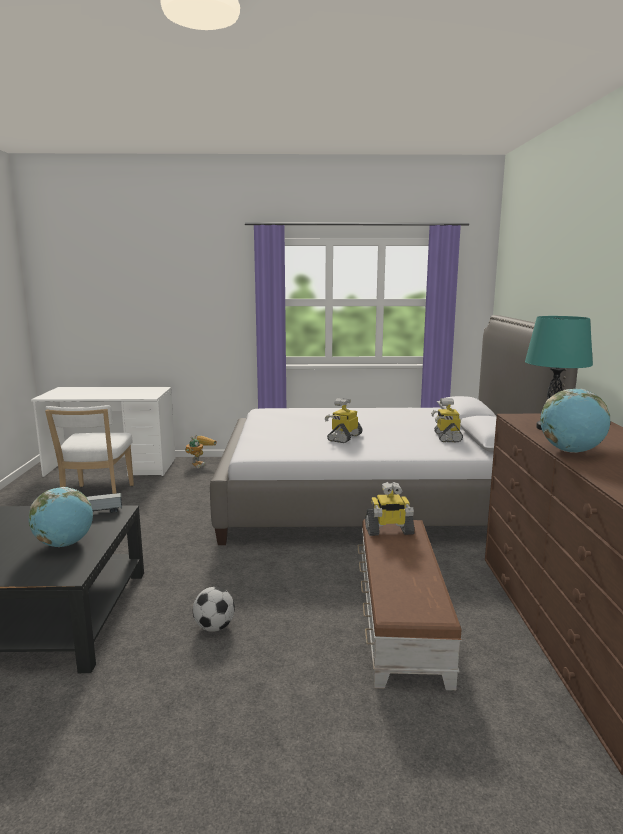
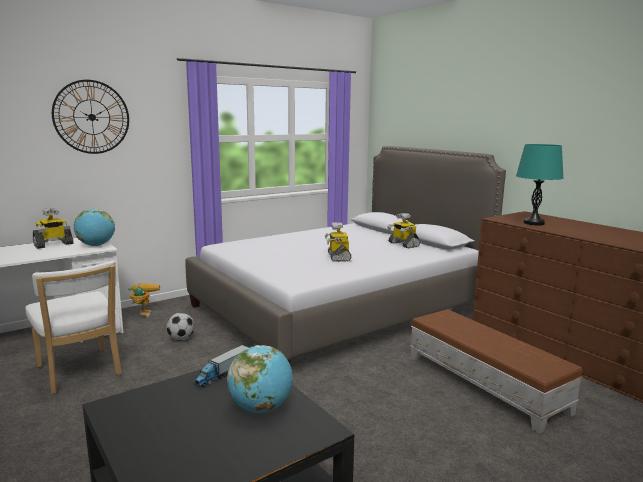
camera: 35 degrees left, 0 degrees up
(170, 281) = (91, 117): none -> wall clock
(214, 627) = (384, 441): football -> football (181, 339)
(389, 531) = (444, 321): toy robot -> toy robot (53, 245)
(571, 451) = (581, 235): globe -> globe (96, 245)

